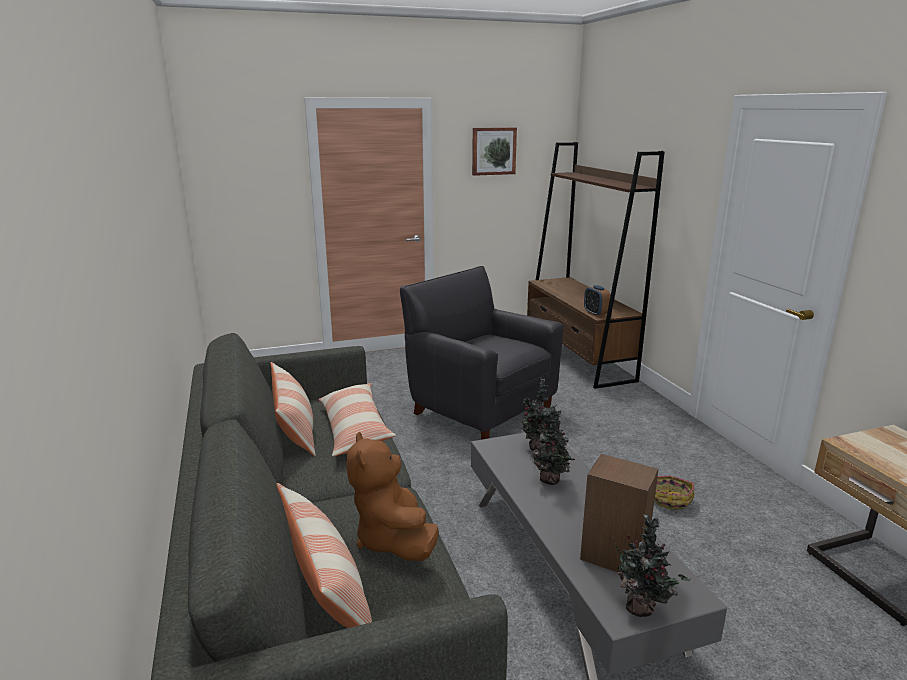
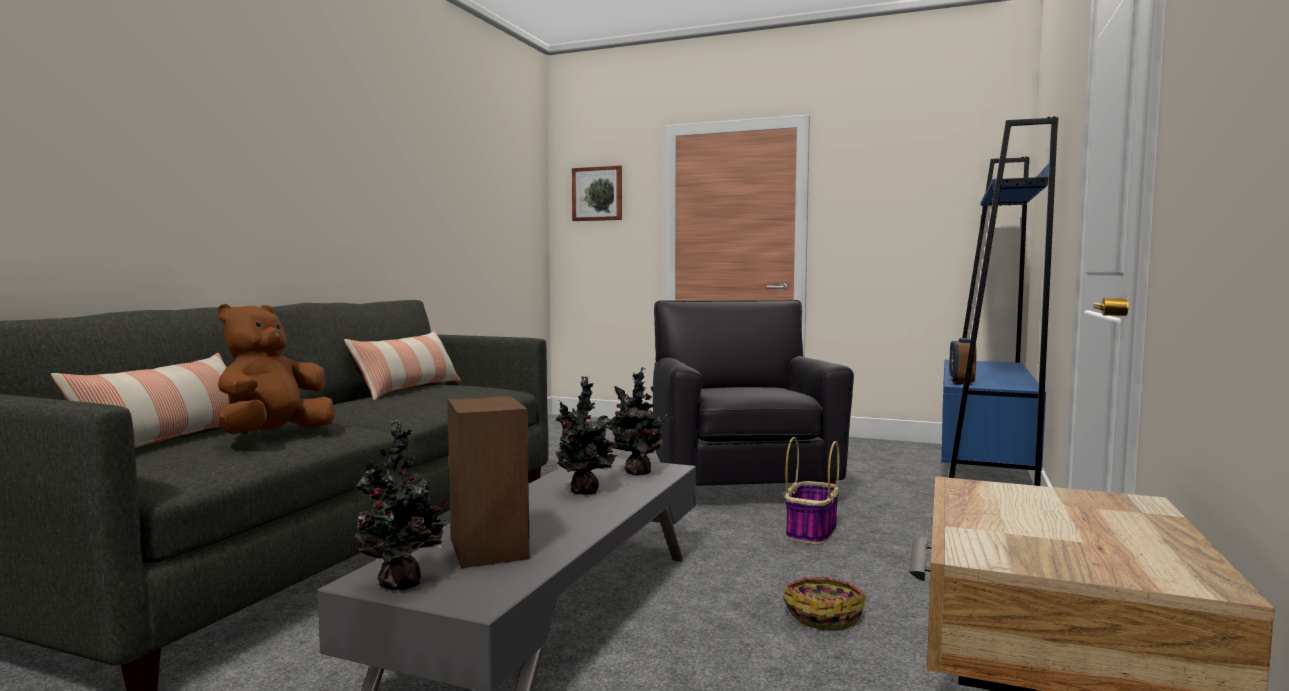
camera: 40 degrees right, 15 degrees down
(354, 429) = (443, 396): pillow -> none
(493, 151) = (895, 176): picture -> picture (597, 194)
(575, 438) = (811, 532): none -> basket
(578, 357) = (984, 475): brown bookcase -> blue bookcase

